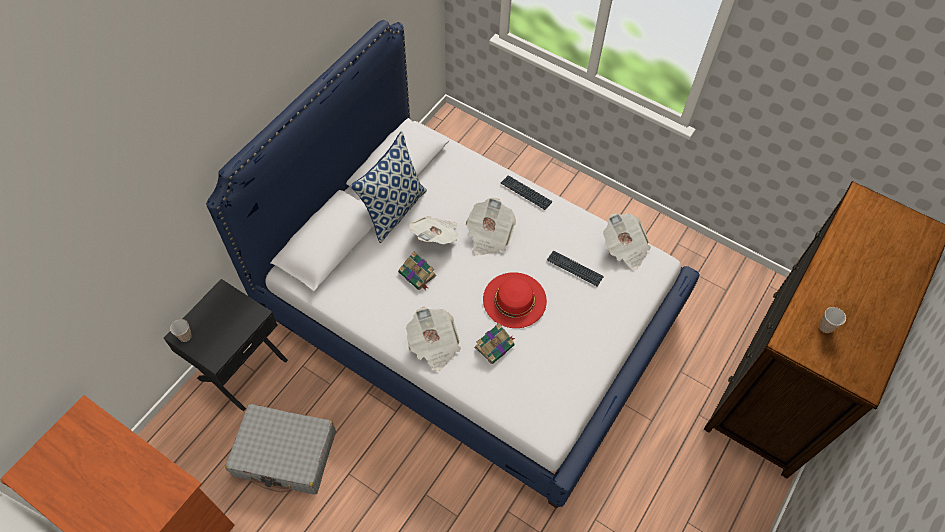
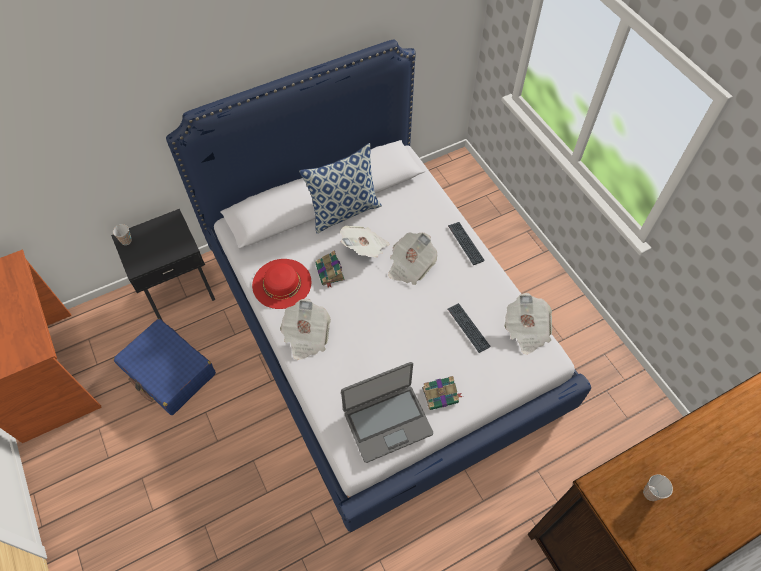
camera: 30 degrees right, 0 degrees up
(285, 454) = (169, 372): grey suitcase -> blue suitcase
(495, 346) = (355, 361): book -> book (441, 395)
(514, 300) = (397, 330): red hat -> red hat (281, 283)
(557, 386) = (387, 422): none -> laptop

